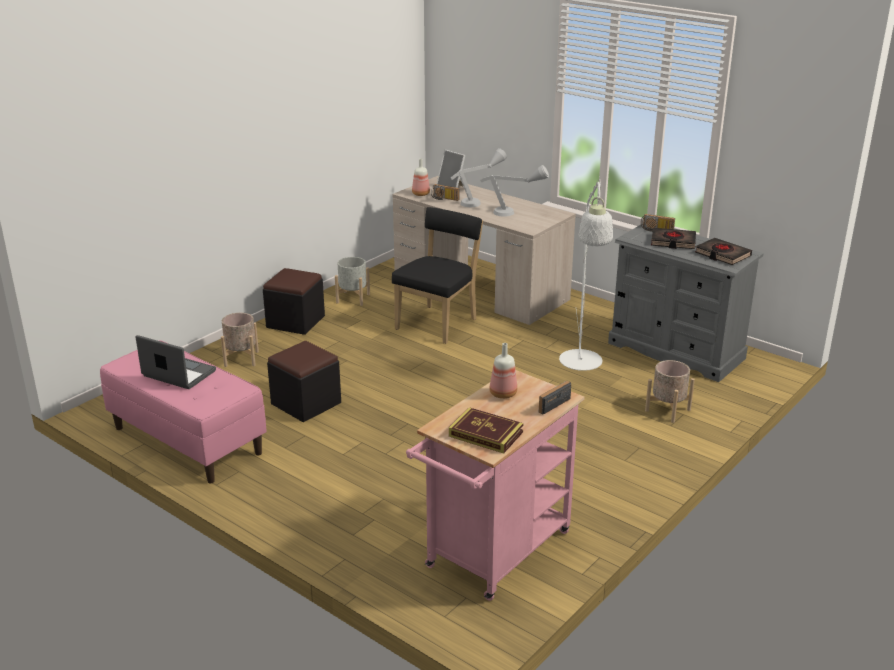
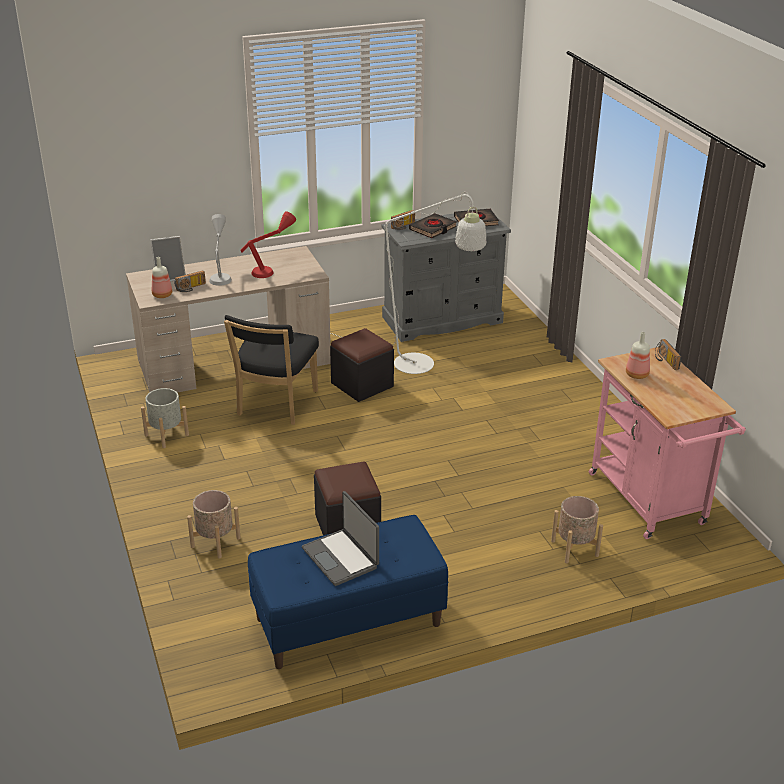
camera: 60 degrees left, 5 degrees up
(178, 374) = (341, 558): laptop -> laptop turned 90 degrees counterclockwise
(186, 440) = (348, 622): pink bench -> blue bench
(295, 322) = (174, 485): black ottoman -> black ottoman (362, 385)
(439, 323) = (275, 405): black chair -> black chair turned 135 degrees counterclockwise
(486, 434) = (692, 400): book -> none
(514, 213) = (271, 269): grey table lamp -> red table lamp
(668, 410) = (522, 358): beige planter -> beige planter (575, 548)

